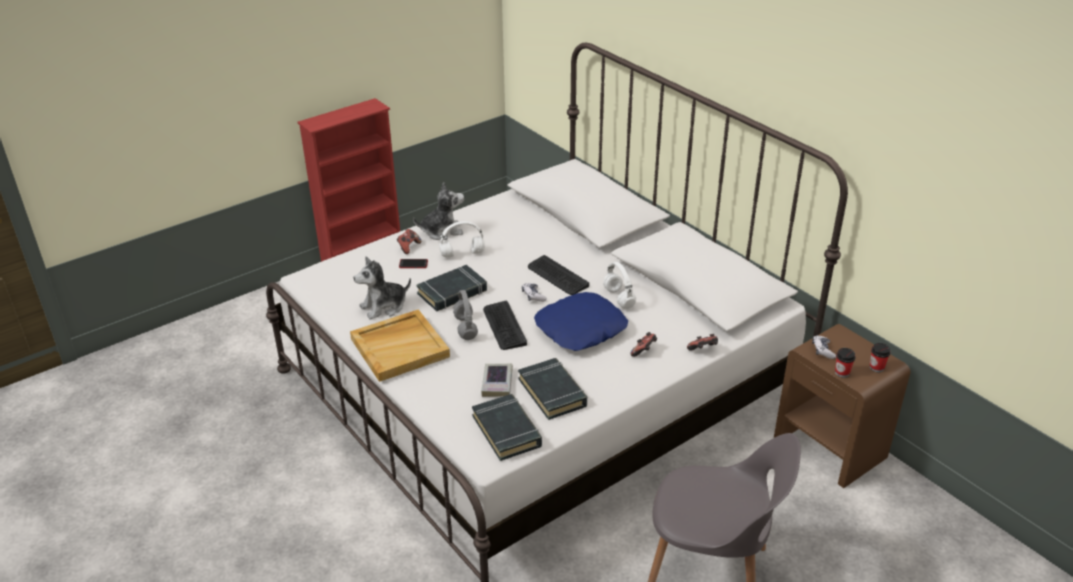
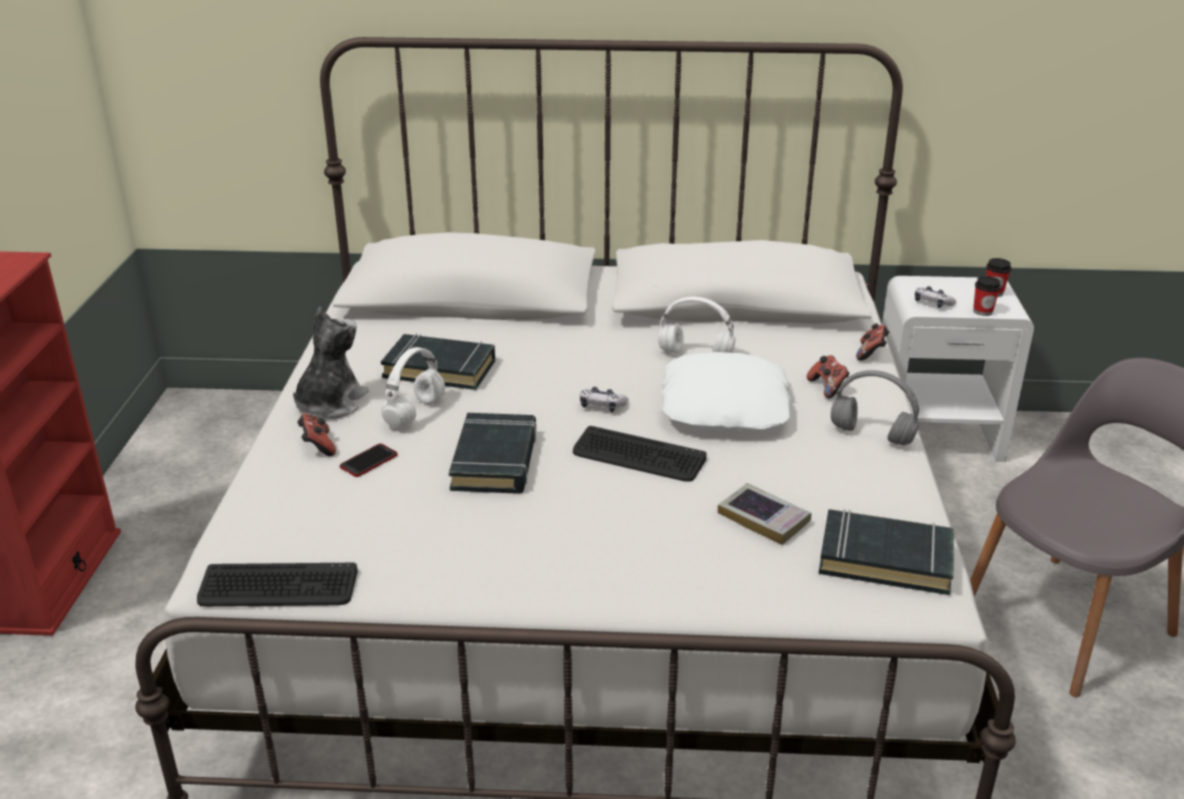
camera: 50 degrees left, 5 degrees down
(384, 307) = (435, 535): plush toy -> none
(400, 347) = (568, 564): beige tray -> none
(465, 327) = (596, 487): grey headphones -> grey headphones (870, 435)
(552, 392) = (837, 485): black book -> black book (440, 369)
(557, 276) = (584, 371): keyboard -> keyboard (278, 587)
(581, 329) = (725, 406): blue pillow -> white pillow
(830, 447) = (936, 435): brown nightstand -> white nightstand

